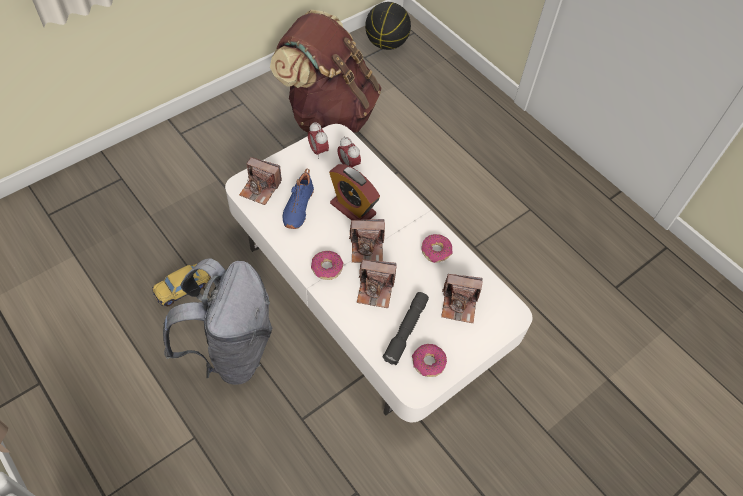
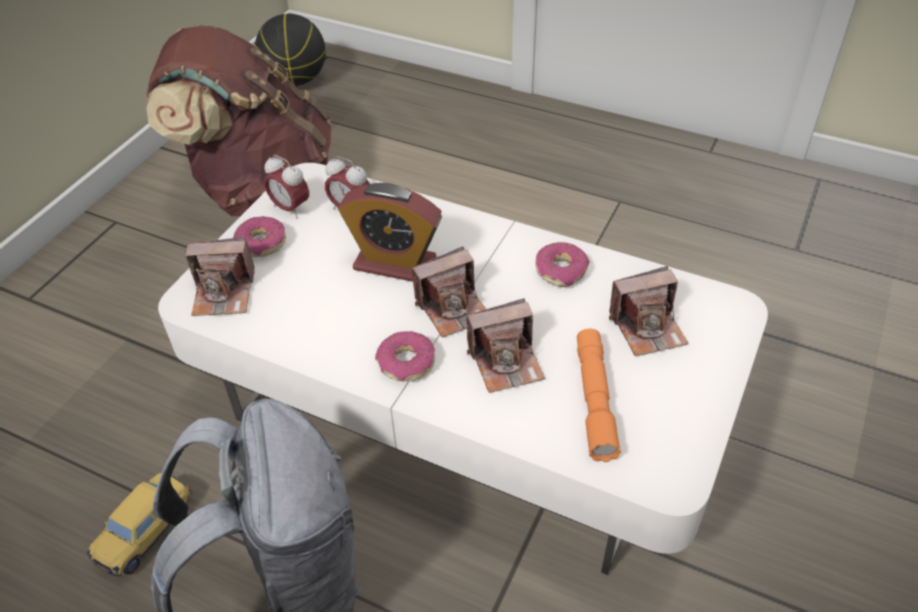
camera: 20 degrees left, 10 degrees down
(297, 207) = (302, 295): blue shoe -> none
(406, 330) = (594, 400): grey flashlight -> orange flashlight
(428, 363) = (663, 432): donut -> donut (261, 244)

